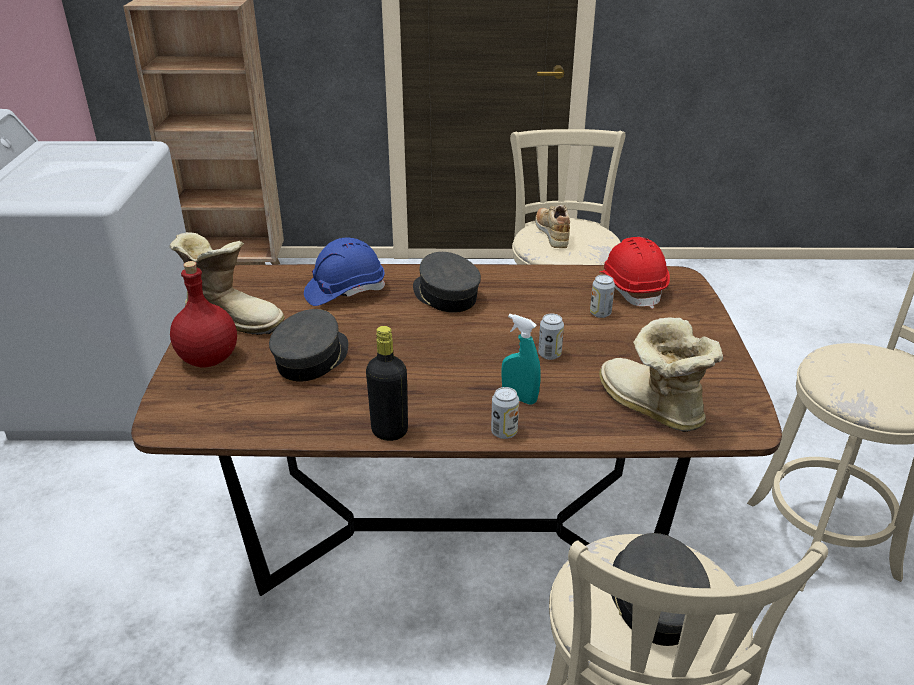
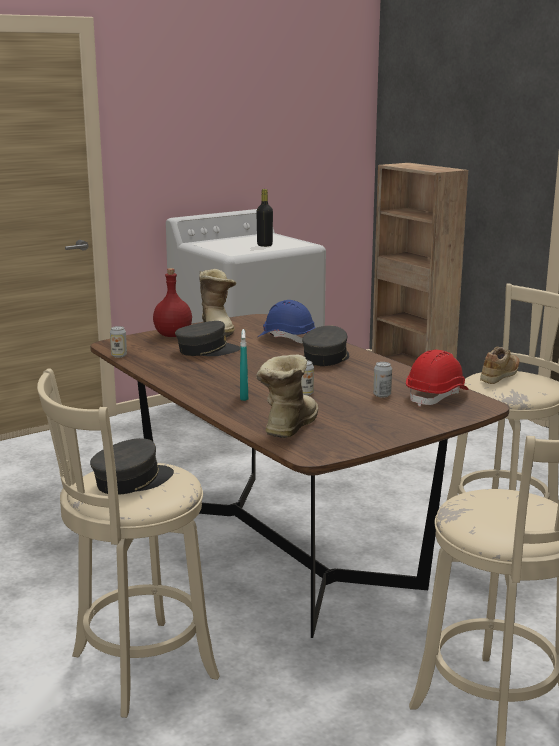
camera: 55 degrees right, 15 degrees down
(389, 431) = (167, 380): black bottle -> black bottle (264, 245)
(504, 432) = (204, 401): can -> can (119, 356)

